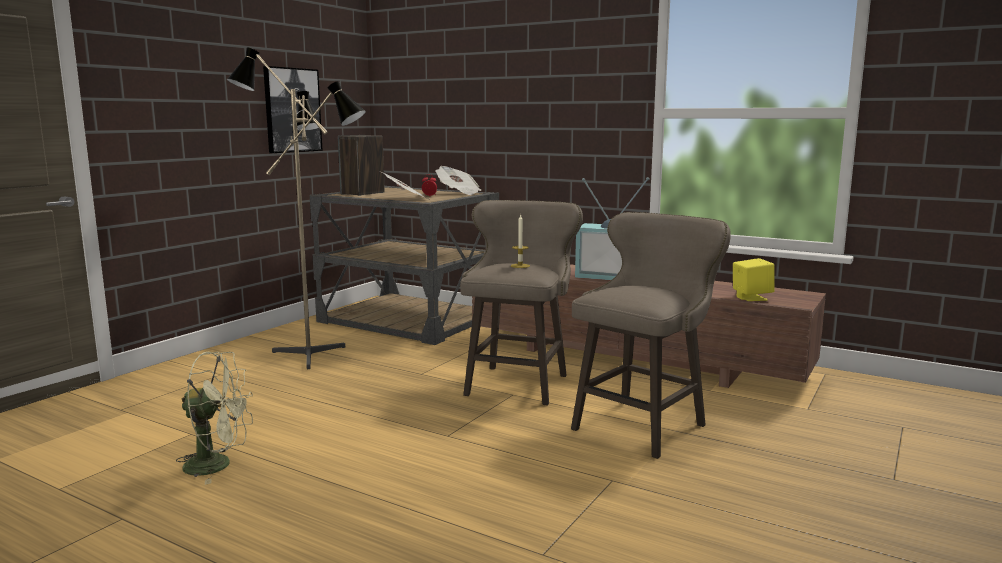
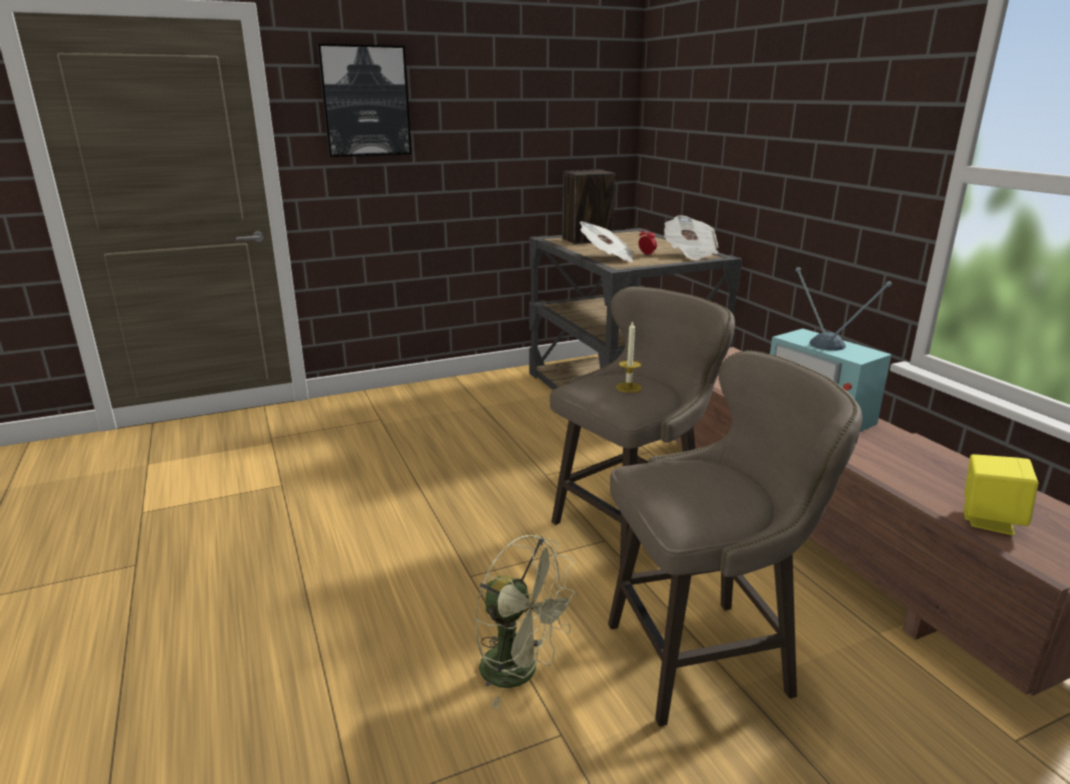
camera: 35 degrees right, 10 degrees up
(218, 465) = (256, 532): green fan -> green fan (520, 672)
(292, 110) = (524, 138): picture -> picture (365, 101)
(312, 353) = (480, 414): floor lamp -> none

